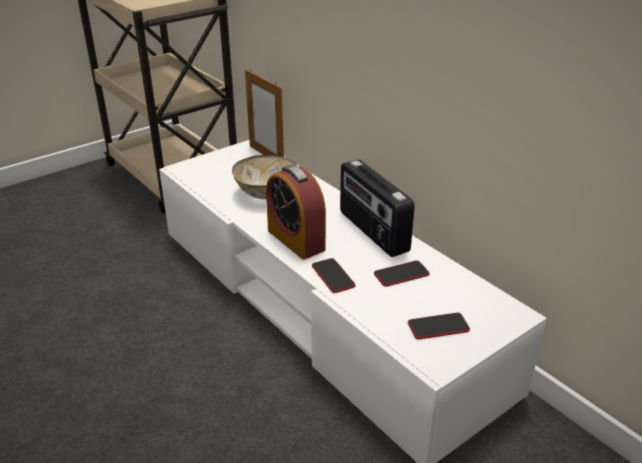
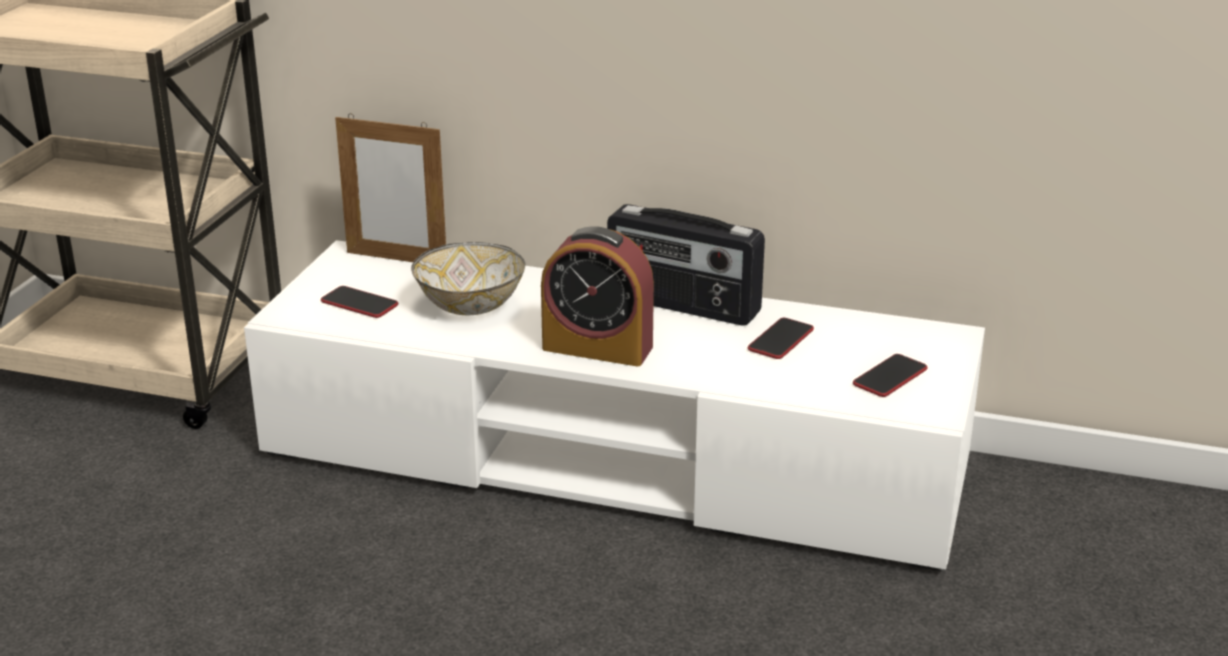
camera: 35 degrees left, 5 degrees down
(333, 276) = (703, 371): phone -> phone (359, 303)

